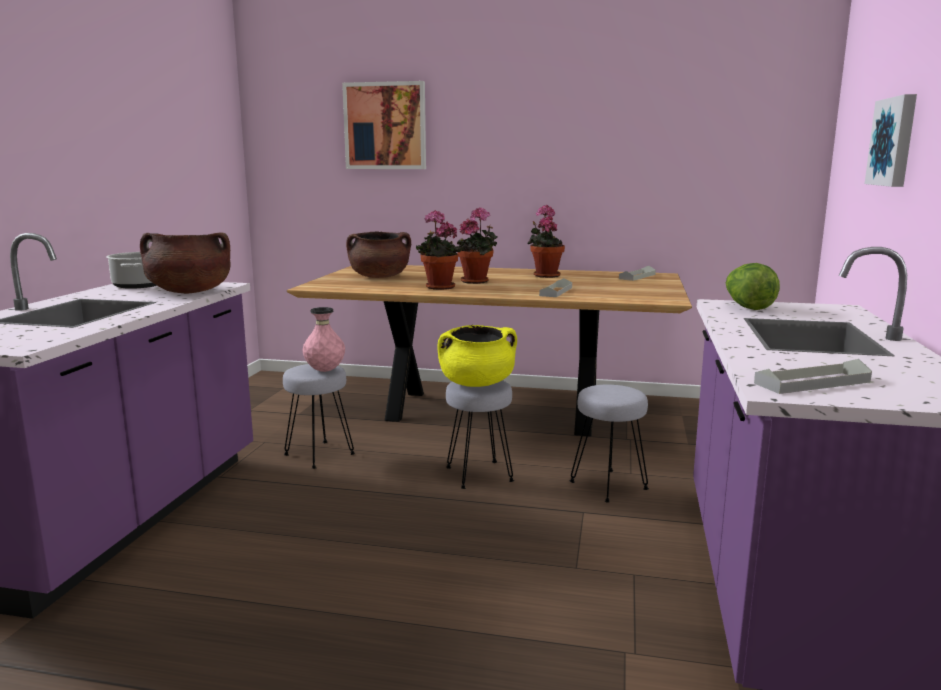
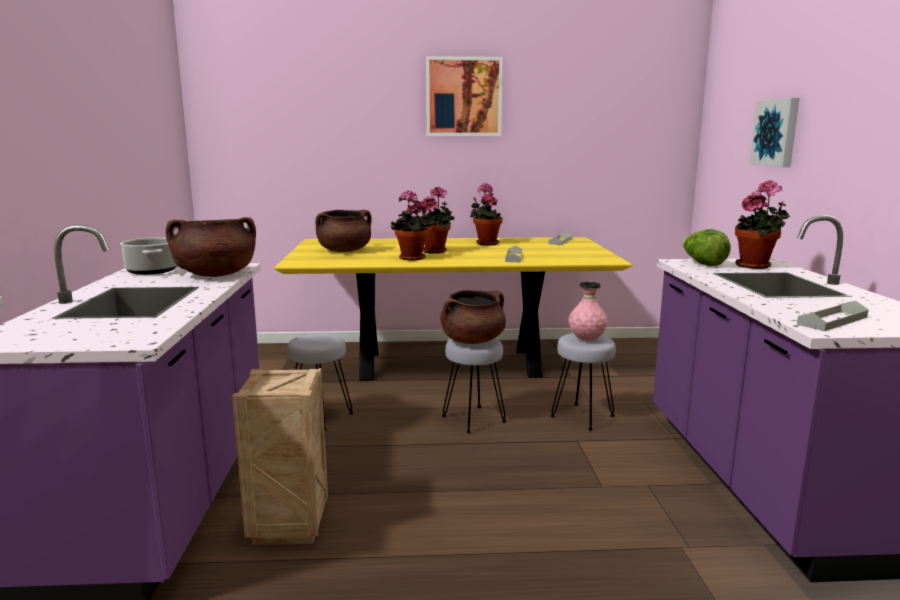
camera: 15 degrees left, 0 degrees up
(213, 559) = (288, 525): none -> crate
(325, 371) = (327, 340): pink vase -> pink vase (586, 340)
(385, 126) = (330, 113): picture -> picture (463, 97)
(477, 384) = (472, 341): yellow cooking pot -> brown cooking pot
(494, 413) = (450, 365): brown dining table -> yellow dining table
(817, 313) = (756, 266): none -> potted plant

